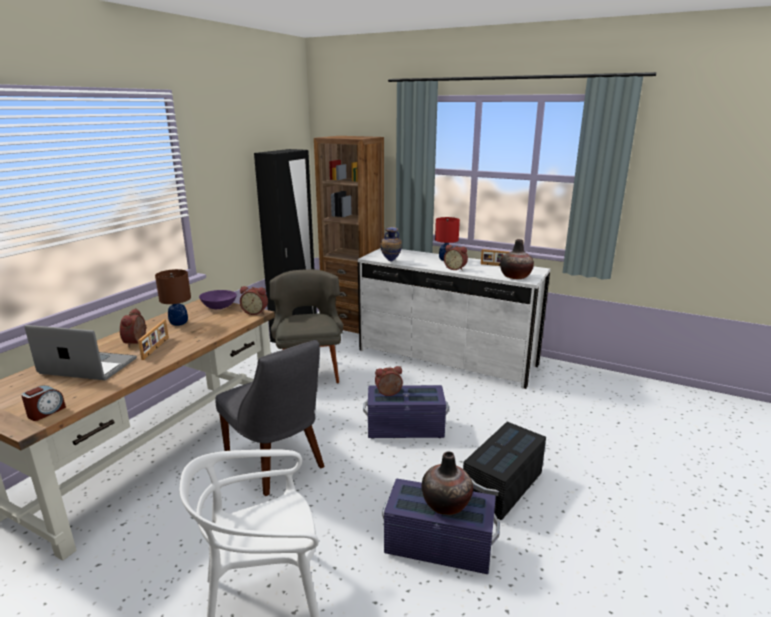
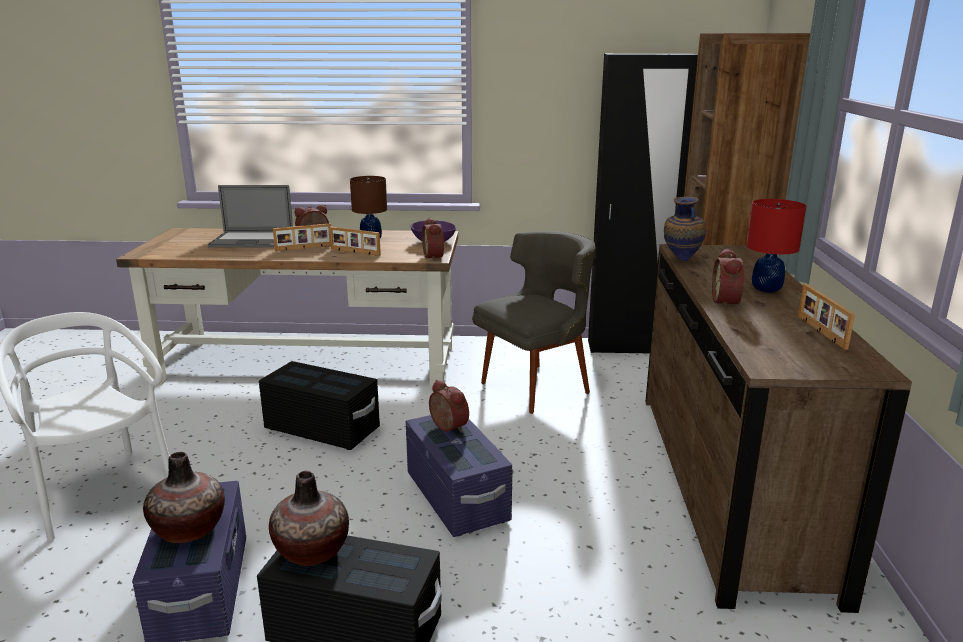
camera: 65 degrees right, 0 degrees up
(46, 412) = (163, 252): alarm clock -> none
(88, 366) = (252, 240): laptop -> laptop turned 105 degrees clockwise
(201, 333) = (354, 252): none -> picture frame
(277, 463) = (322, 429): grey chair -> black storage box
(447, 358) = (726, 485): white dresser -> brown dresser
(515, 276) = (770, 353): vase -> vase (311, 551)

